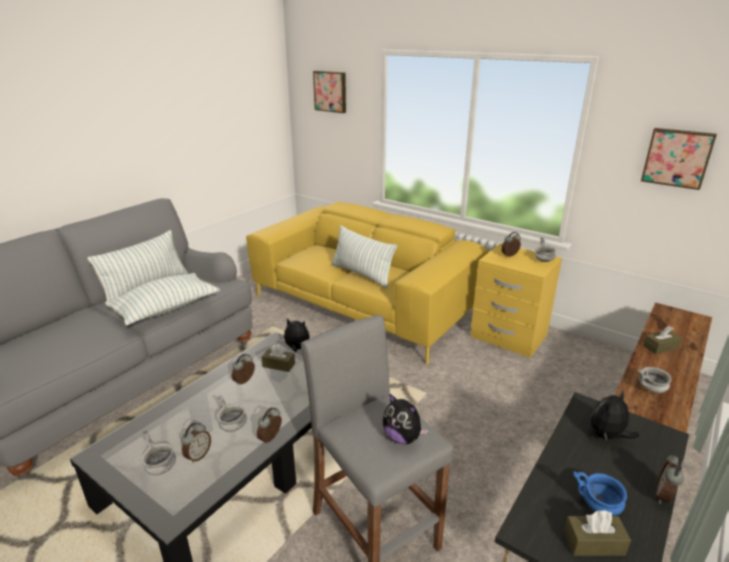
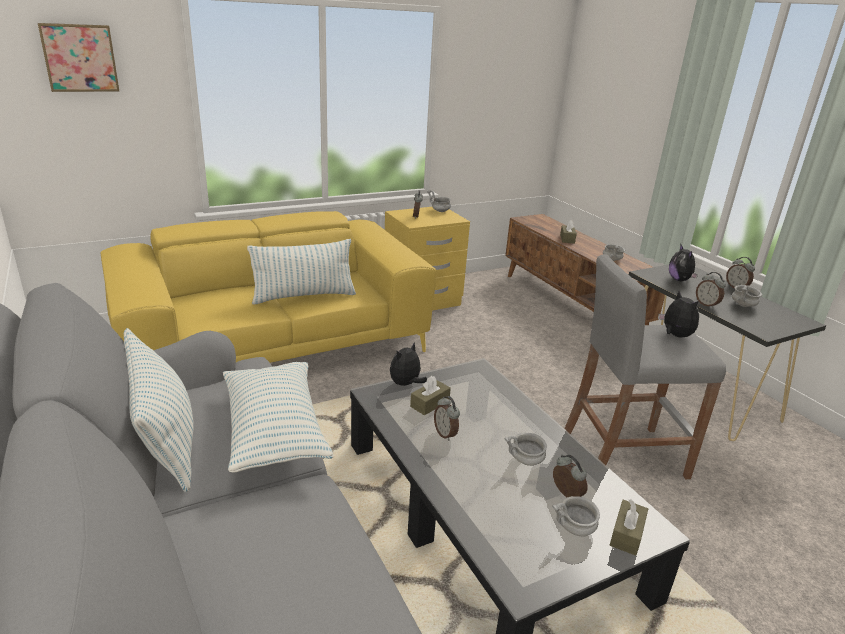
camera: 65 degrees left, 0 degrees up
(271, 438) = (560, 439): alarm clock -> alarm clock (706, 304)
(402, 437) = (675, 335): plush toy -> plush toy turned 90 degrees counterclockwise
(593, 543) = (773, 317): brown tissue box -> brown tissue box (627, 534)
(599, 506) = (743, 305): blue bowl -> grey bowl
(677, 158) = (502, 94): picture -> none

